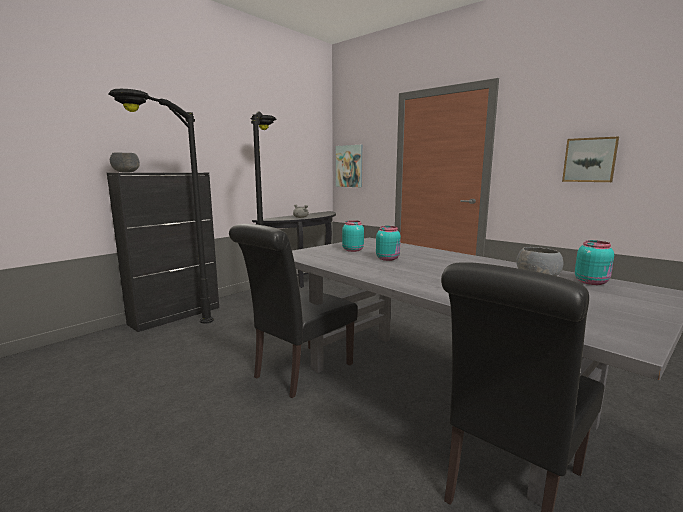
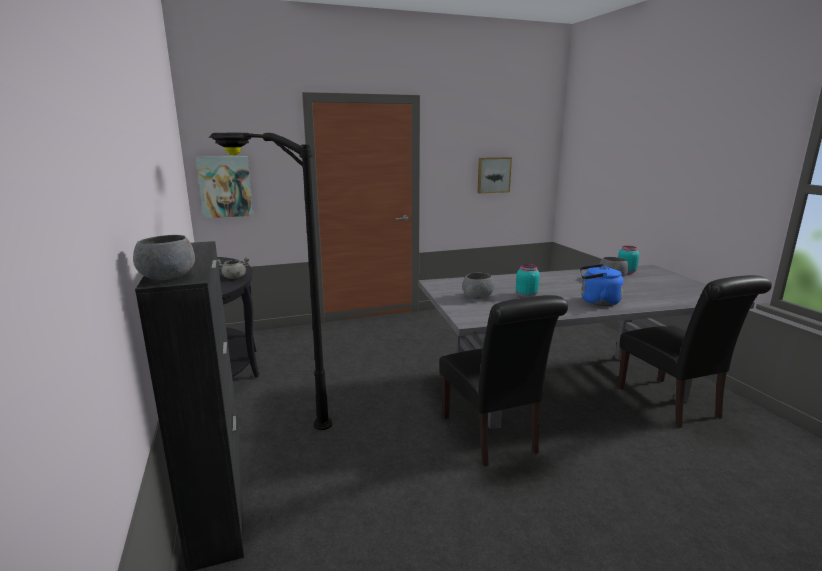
camera: 60 degrees left, 5 degrees up
(173, 338) = (314, 516): black floor lamp -> none
(353, 250) = (477, 297): turquoise jar -> grey bowl
(416, 278) = (597, 302): none -> blue kettle

